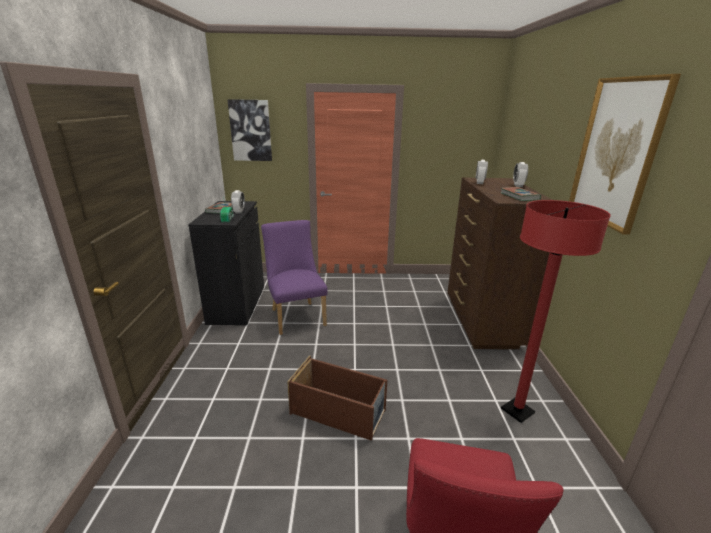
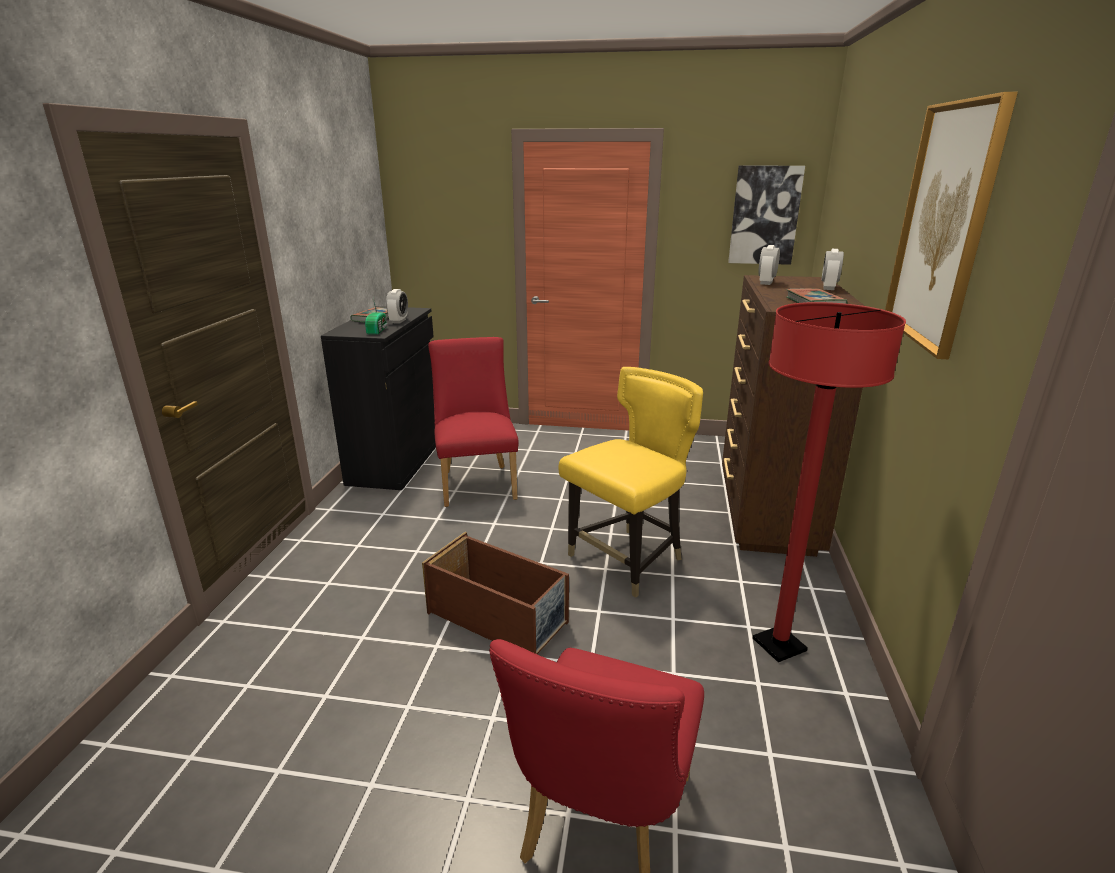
camera: 10 degrees right, 0 degrees up
(251, 130) = (430, 202): picture -> picture (764, 215)
(296, 315) = (477, 482): purple chair -> red chair
(408, 362) = (627, 560): none -> yellow chair

